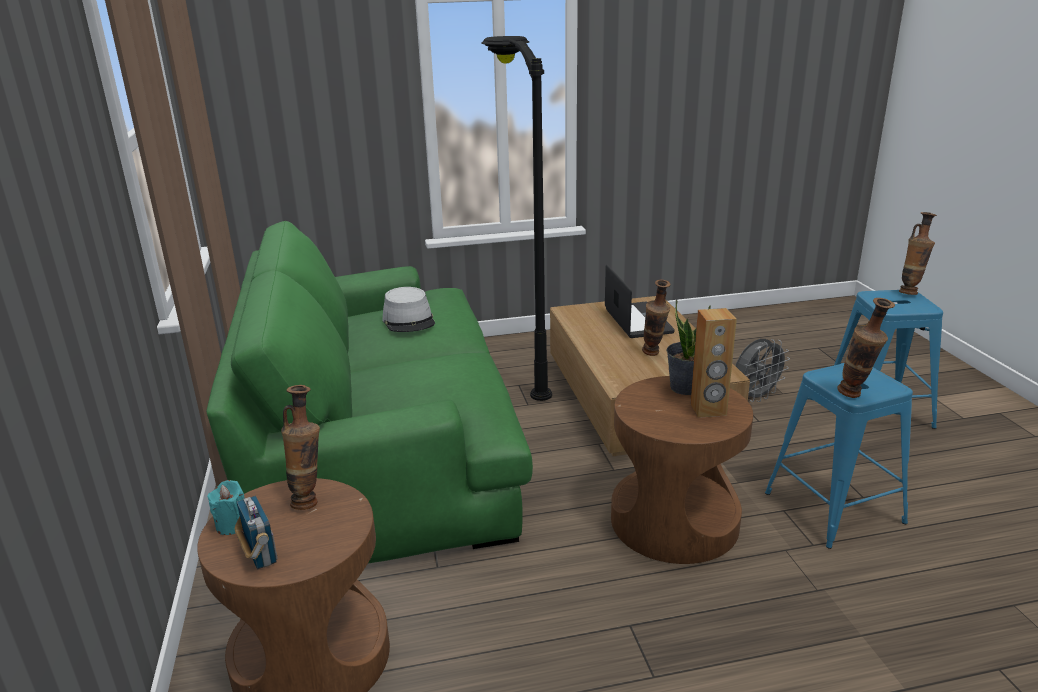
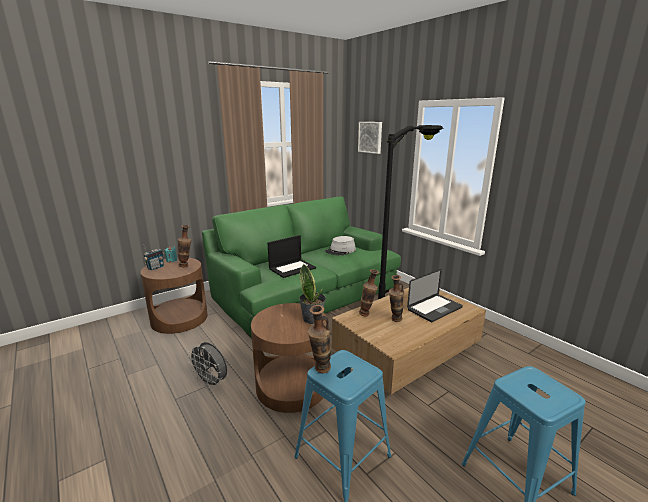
camera: 65 degrees right, 5 degrees down
(290, 74) = (370, 137): none -> picture
(445, 377) = (292, 268): none -> laptop
(708, 410) = (289, 328): brown speaker -> none
(755, 396) = (461, 399): grey fan -> grey fan (211, 382)
(910, 292) = (572, 397): vase -> vase (367, 315)

